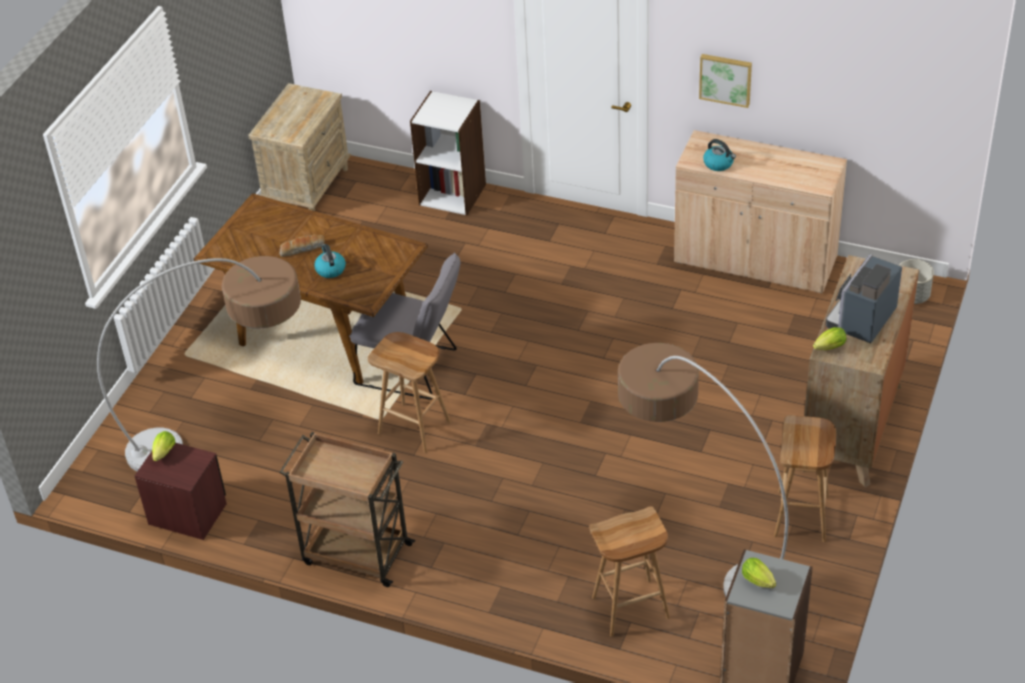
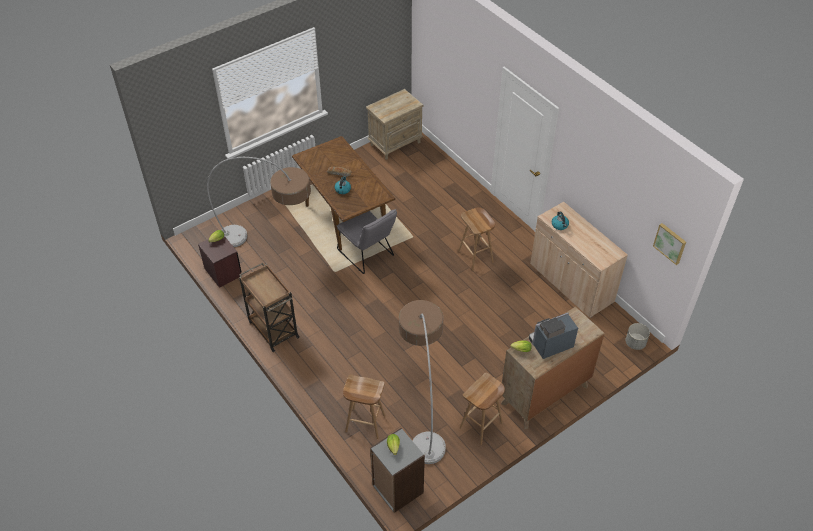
camera: 30 degrees right, 5 degrees up
(415, 427) = (346, 283): brown stool -> brown stool (476, 257)
(453, 194) = (456, 178): white bookcase -> none
(726, 79) = (582, 182): picture -> picture (670, 243)

